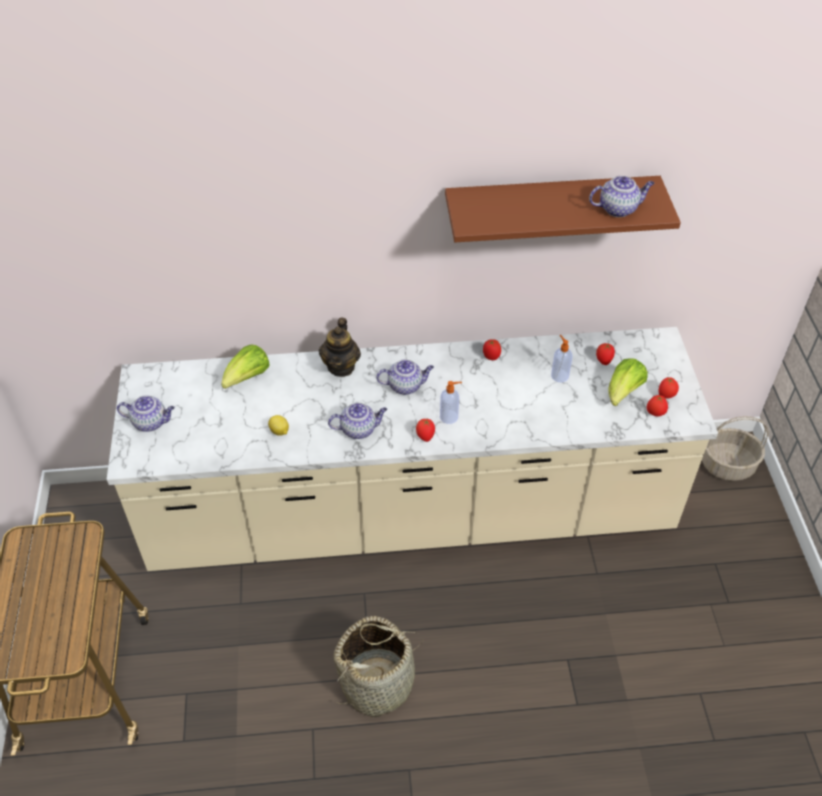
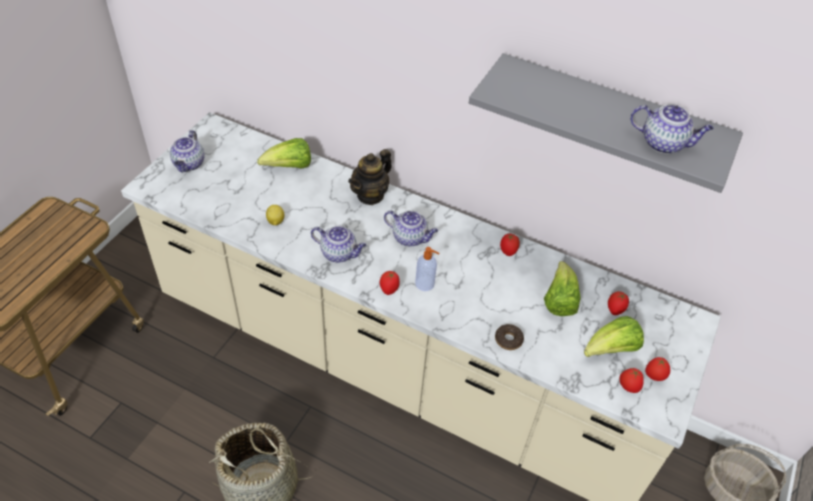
camera: 30 degrees right, 0 degrees up
(151, 422) = (189, 164): teapot -> teapot turned 60 degrees clockwise
(547, 425) = (508, 340): none -> donut
(550, 205) = (609, 117): brown shelf -> grey shelf
(559, 375) = (559, 301): soap dispenser -> lettuce

